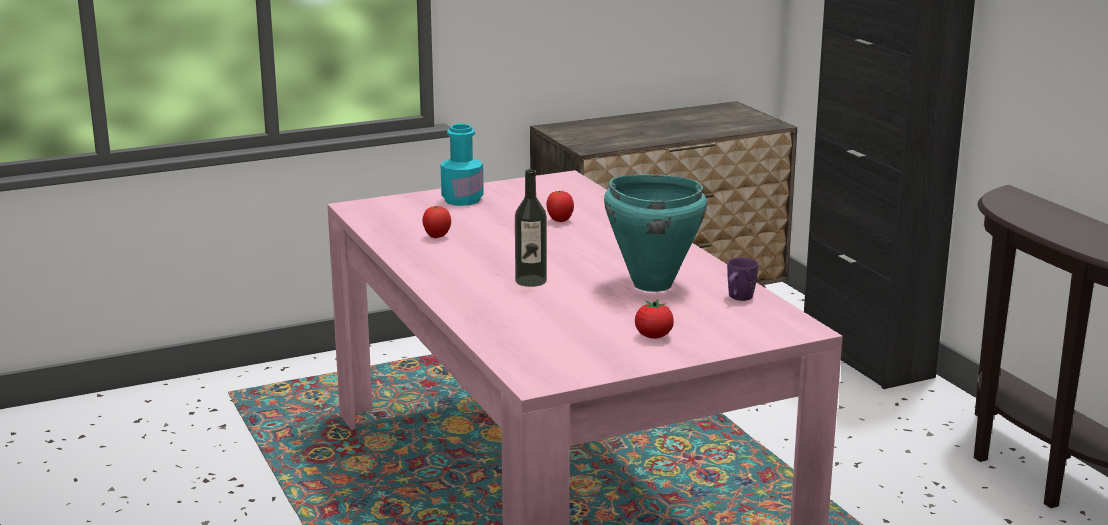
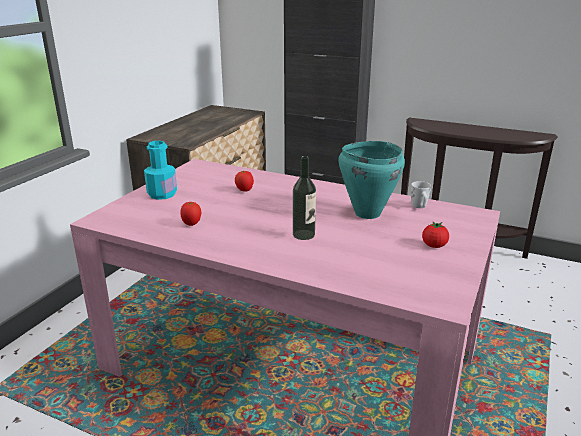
camera: 40 degrees left, 5 degrees up
(738, 298) = (419, 207): purple mug -> white mug

